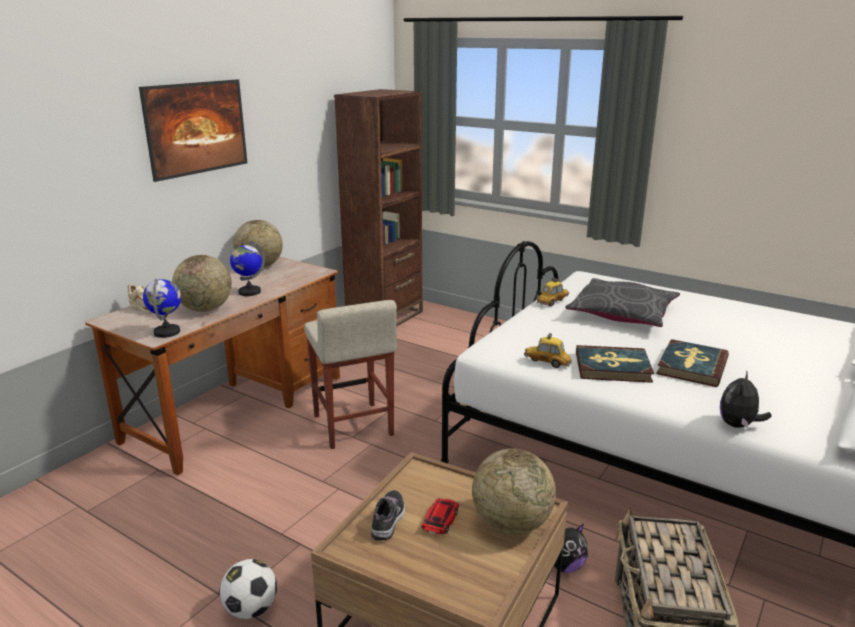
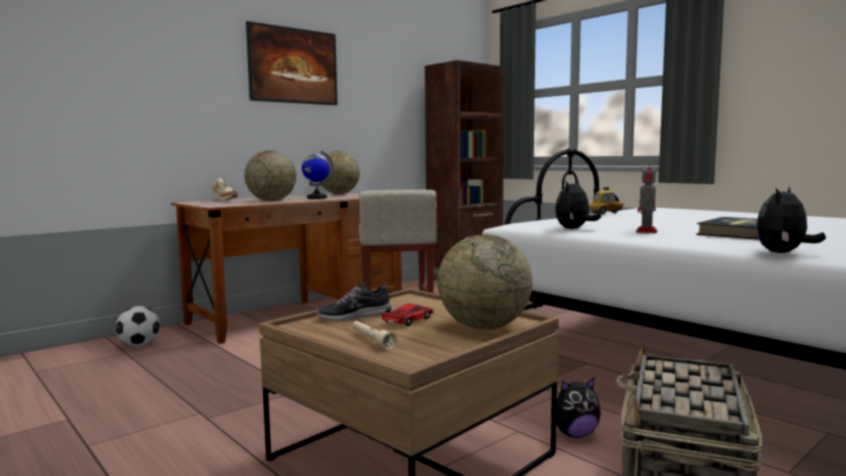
camera: 15 degrees right, 15 degrees down
(167, 332) = (228, 204): globe -> none
(251, 609) = (221, 425): football -> football (139, 345)
(388, 519) = (354, 317): shoe -> shoe turned 135 degrees counterclockwise
(429, 567) = (372, 340): none -> beige flashlight
(547, 363) = (574, 229): toy car -> plush toy
(612, 367) = (646, 231): book -> toy robot
(622, 313) = (678, 217): grey pillow -> none

